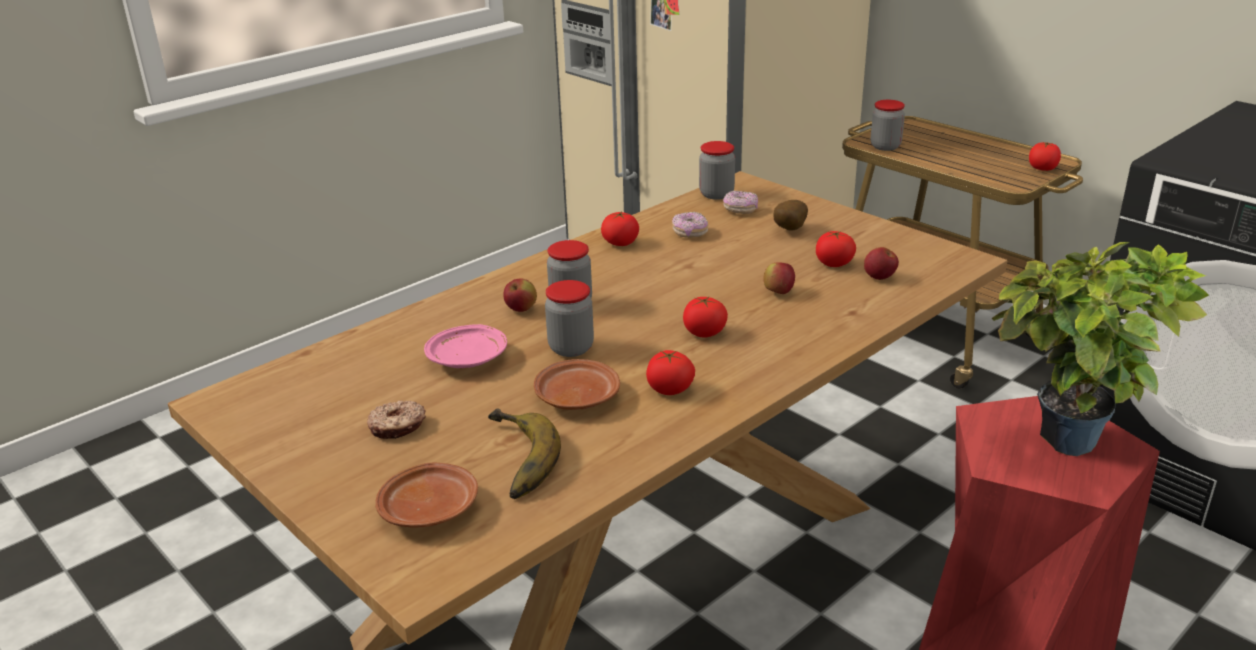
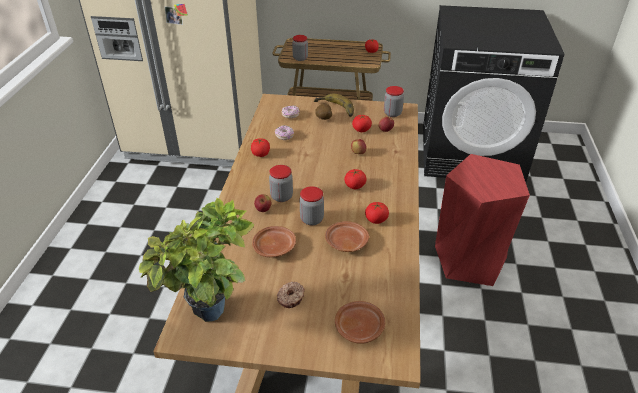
camera: 40 degrees left, 10 degrees up
(468, 359) = (274, 247): pink plate -> brown plate
(512, 460) = (360, 286): banana -> banana (334, 109)
(716, 194) = (269, 110): jar -> jar (392, 113)
(1069, 450) = (497, 177): potted plant -> potted plant (212, 317)

